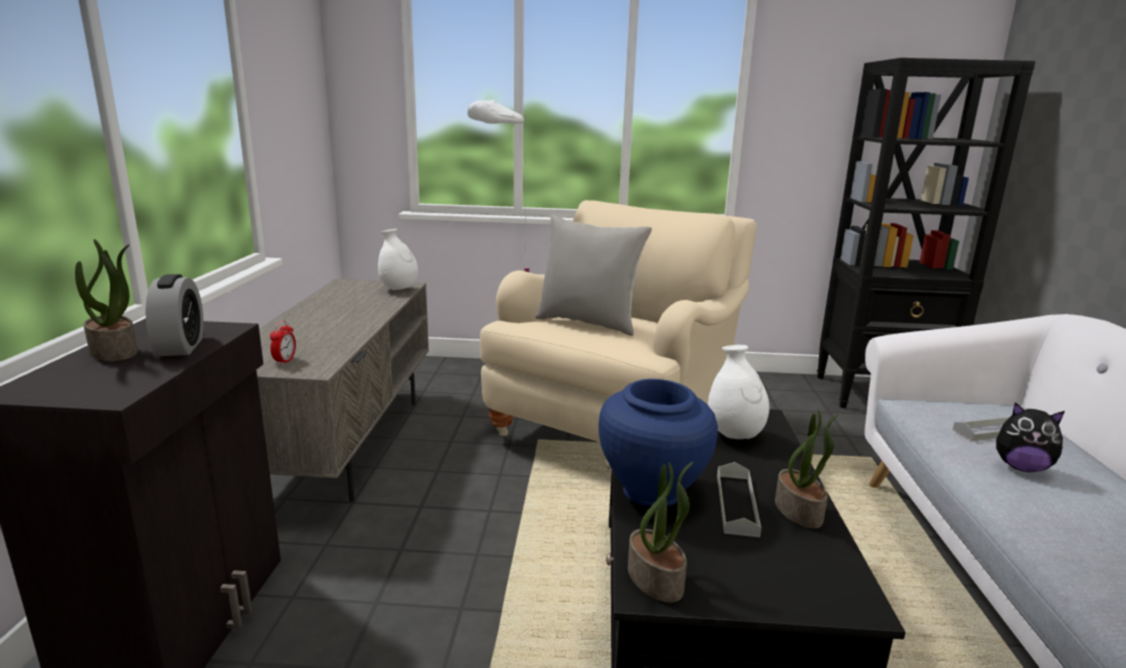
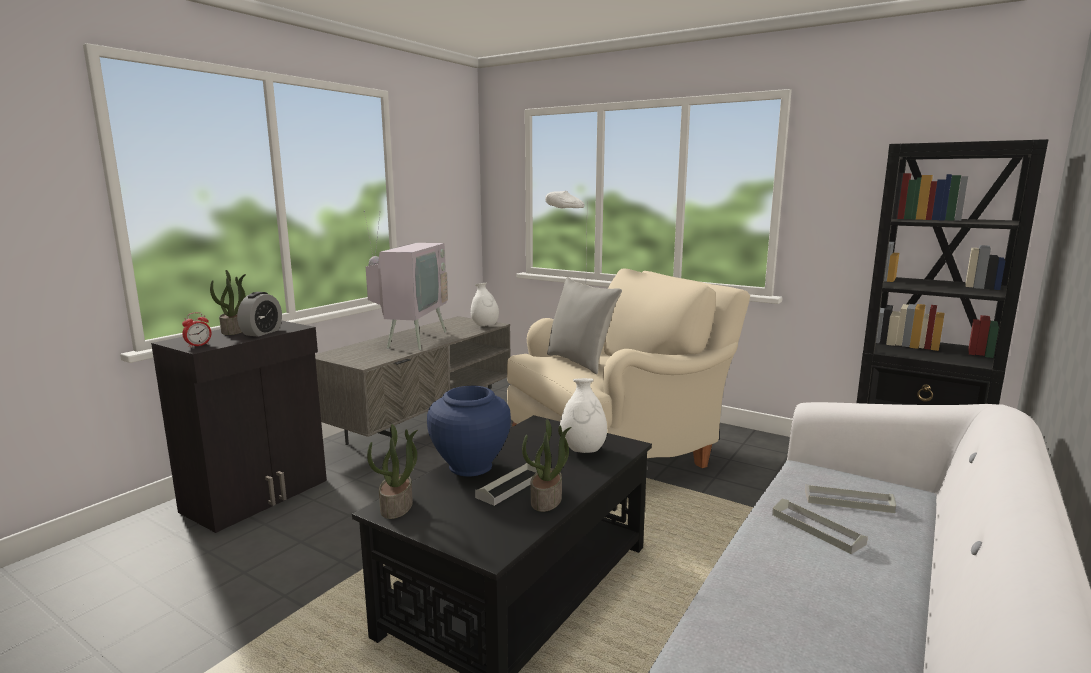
camera: 30 degrees right, 5 degrees down
(285, 361) = (356, 357): alarm clock -> alarm clock (198, 345)
(324, 321) = (411, 339): none -> television
(1021, 467) = (817, 529): plush toy -> grey tray

